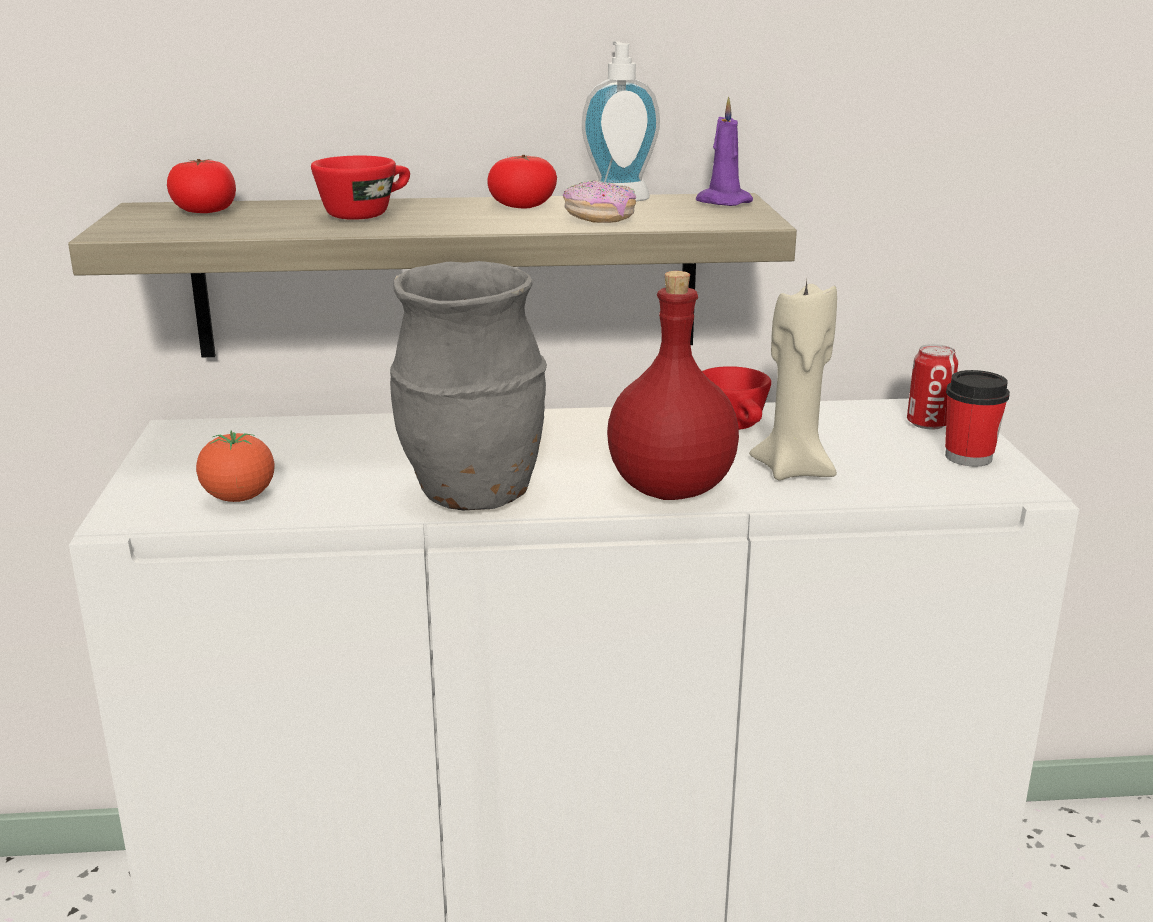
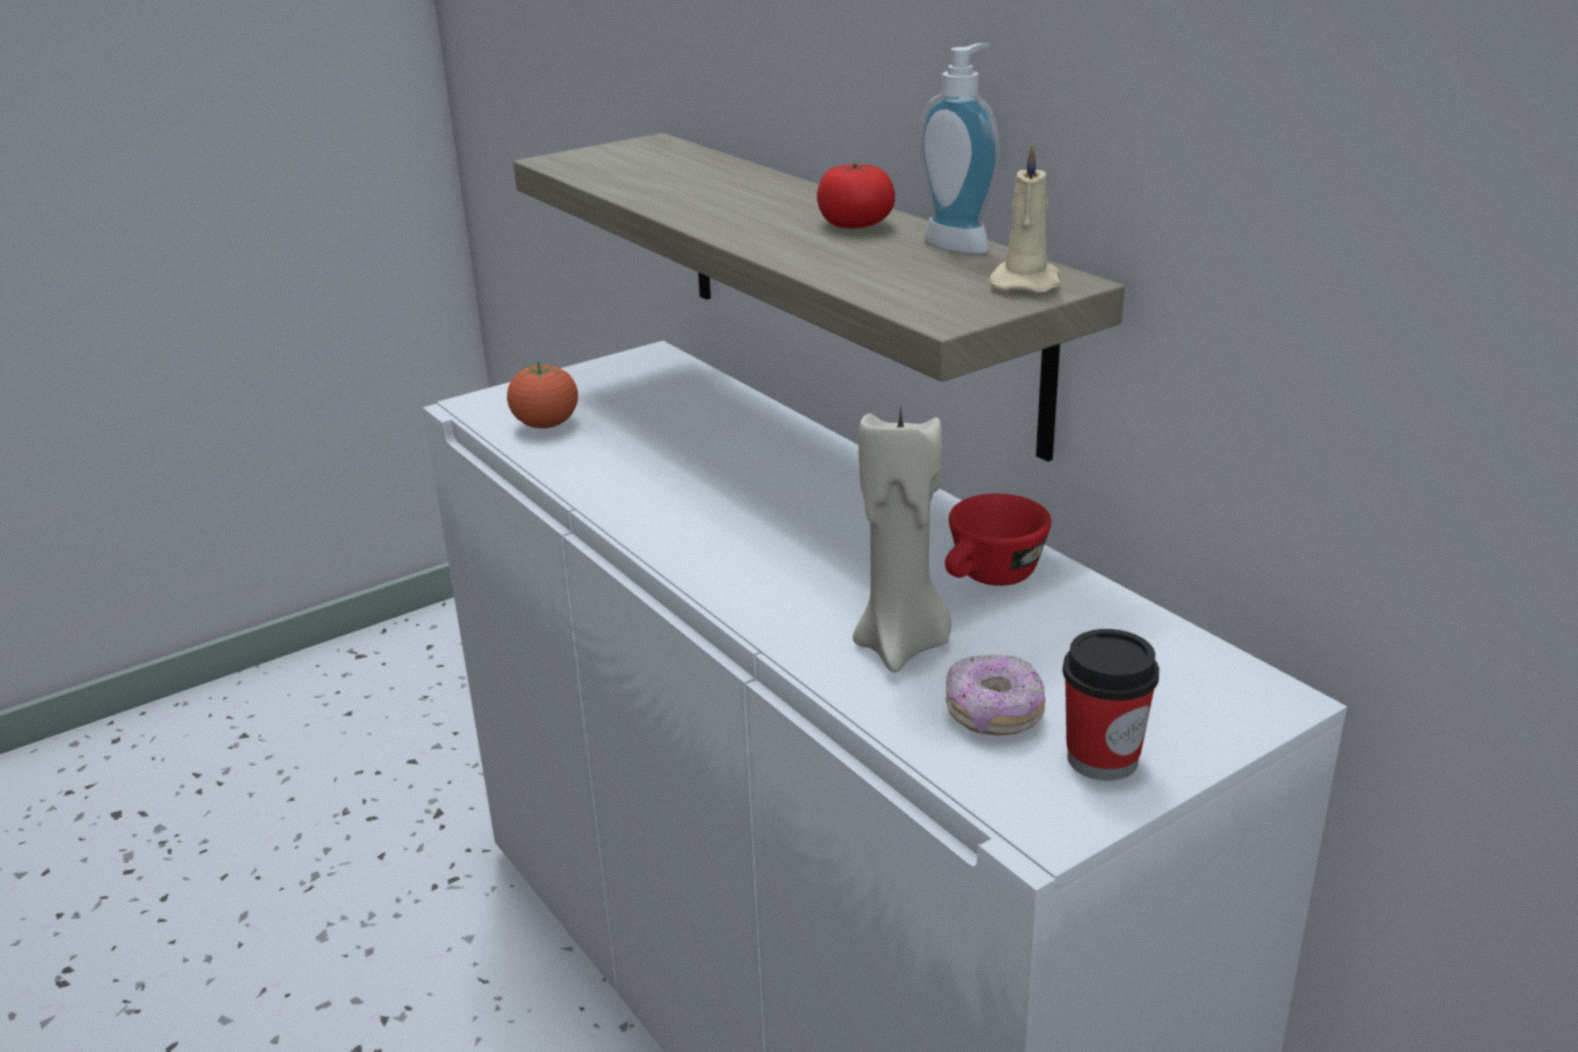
camera: 60 degrees right, 5 degrees up
(204, 211) = (661, 156): tomato -> none
(366, 214) = (729, 193): red cup -> none
(473, 495) = (647, 507): grey vase -> none
(599, 219) = (839, 261): donut -> donut (994, 715)
(668, 490) = (763, 591): red bottle -> none
(721, 202) = (1025, 282): purple candle -> beige candle
(928, 423) = (1188, 701): can -> none

